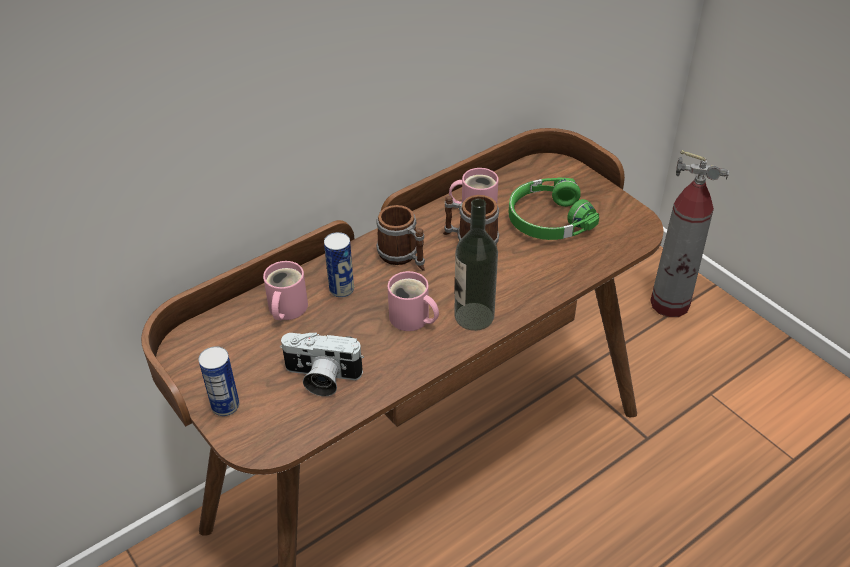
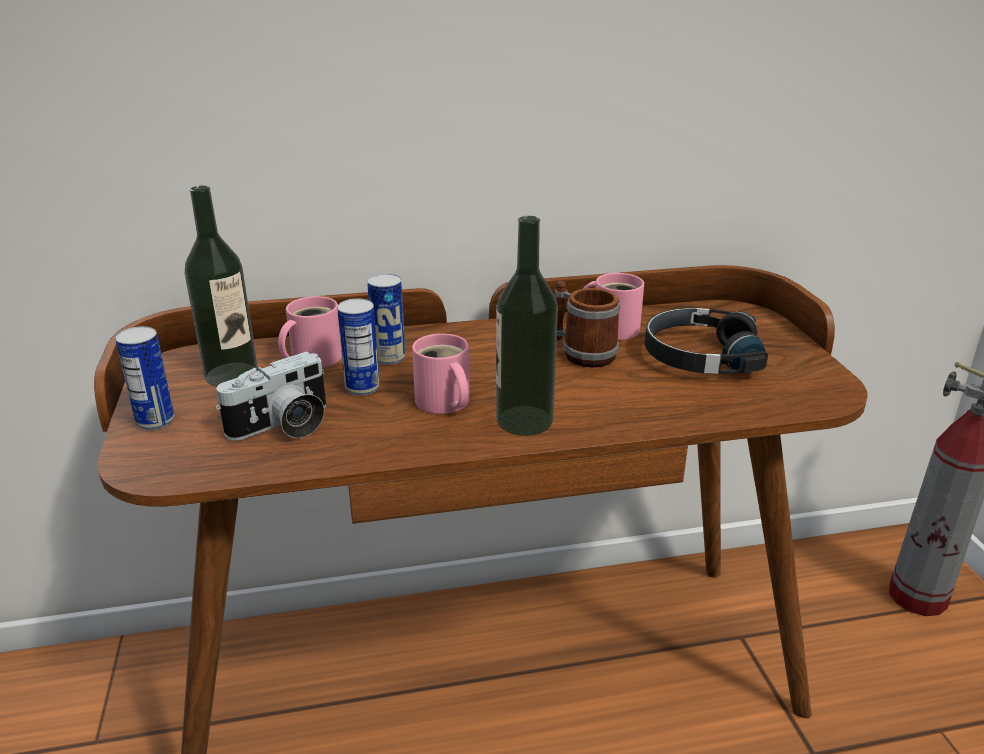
camera: 25 degrees right, 15 degrees down
(239, 344) = (231, 375): none -> bottle
(321, 378) = (283, 426): camera -> camera turned 75 degrees counterclockwise
(346, 324) = (362, 388): none -> can
(403, 257) = (487, 348): mug -> none
(548, 219) = (700, 356): green headphones -> black headphones

